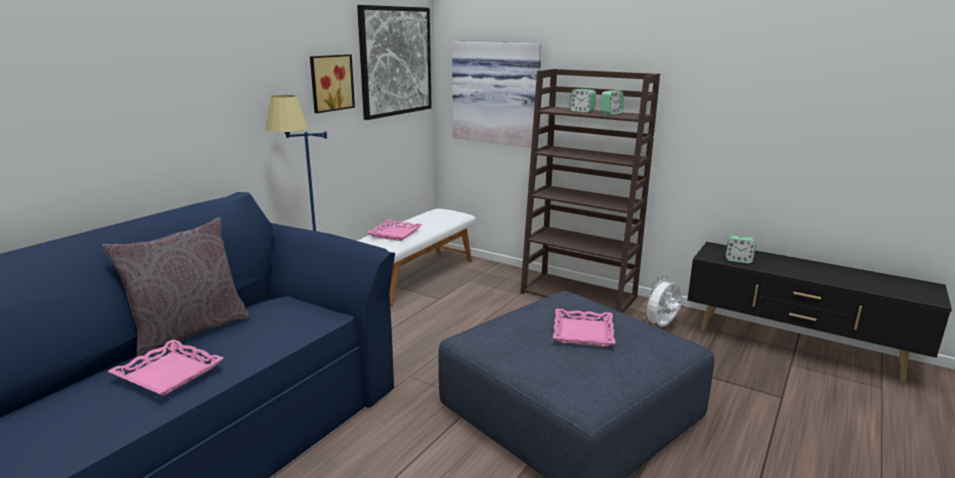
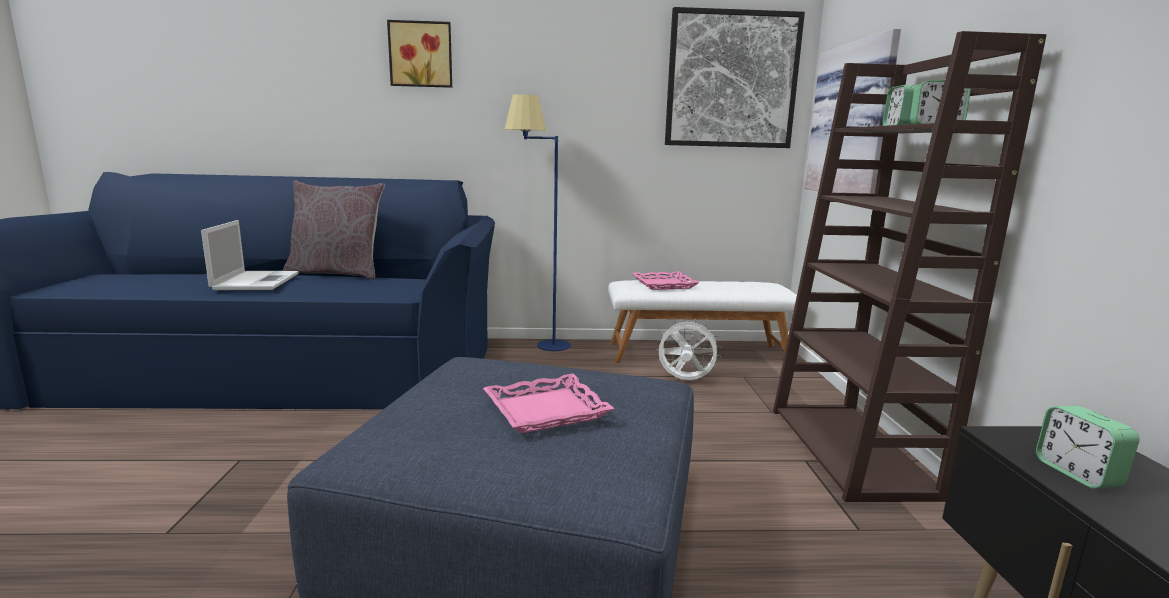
camera: 55 degrees right, 5 degrees down
(168, 374) = (256, 281): pink tray -> laptop
(330, 83) = (618, 95): picture -> picture (421, 54)
(661, 326) = (902, 554): white fan -> white fan (685, 381)

